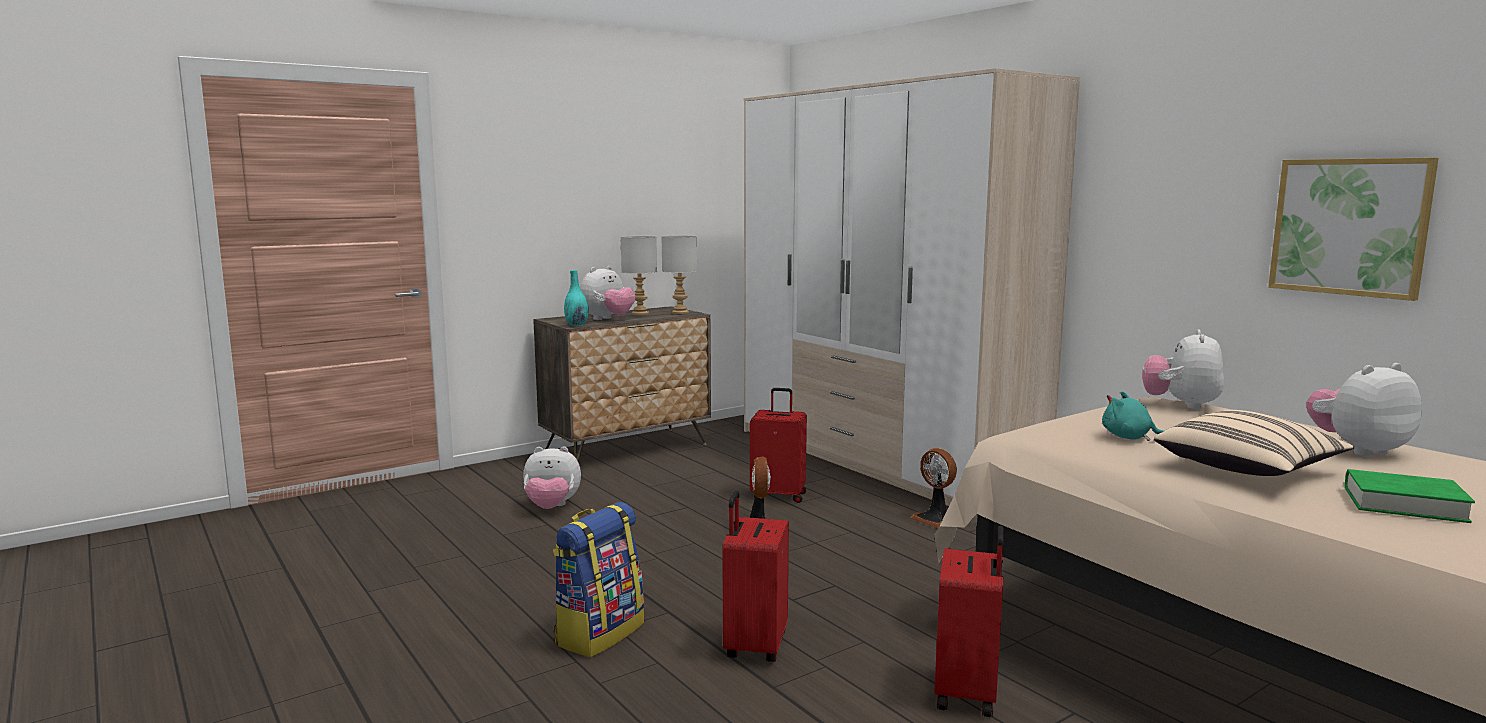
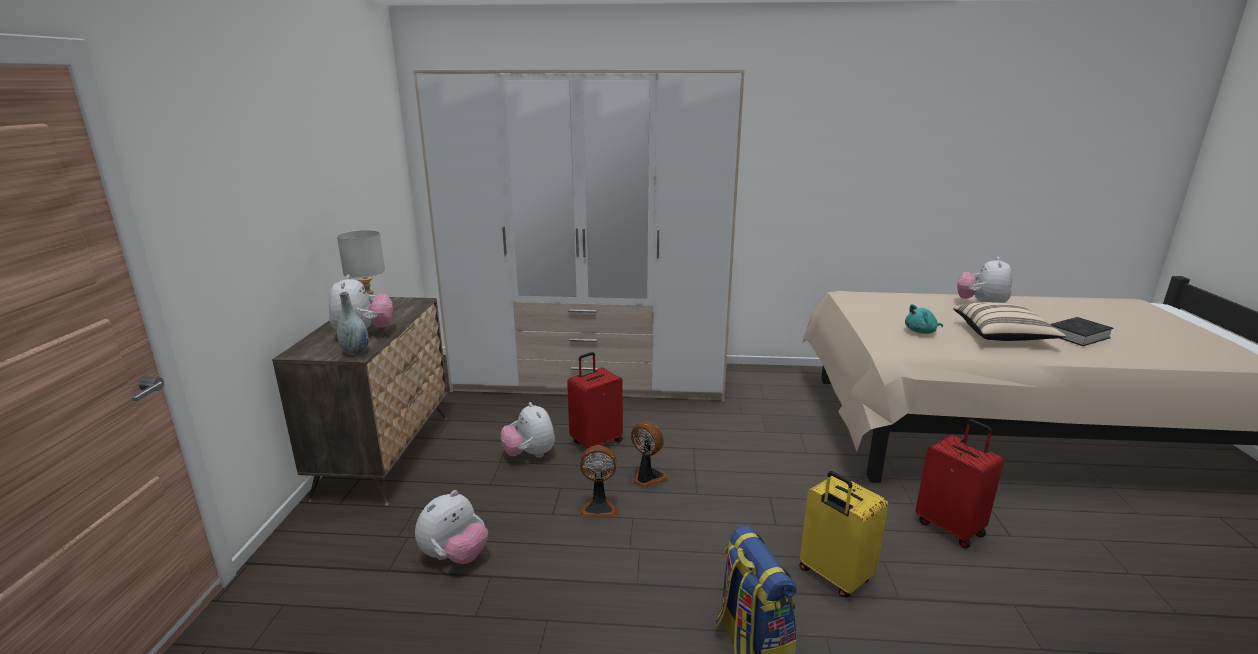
camera: 50 degrees left, 10 degrees up
(576, 324) = (355, 352): turquoise vase -> grey vase
(679, 313) = (404, 304): grey table lamp -> none
(754, 646) = (833, 576): red suitcase -> yellow suitcase
(934, 519) = (711, 414): fan -> fan (599, 507)
(1181, 405) = (863, 297): plush toy -> plush toy (530, 454)
(1349, 226) = (912, 176): picture -> none
(1404, 504) = (1077, 336): green book -> black book

